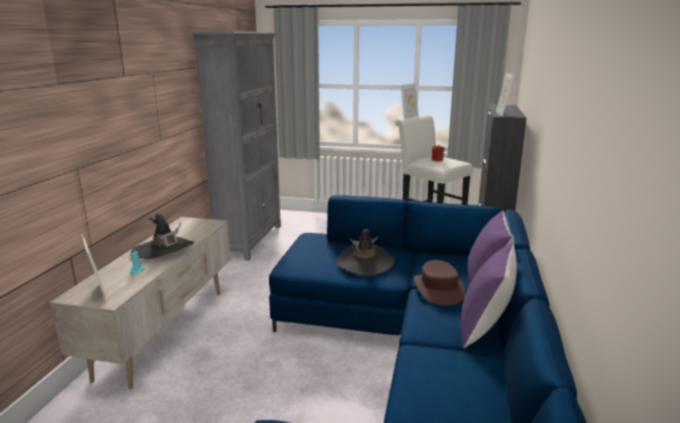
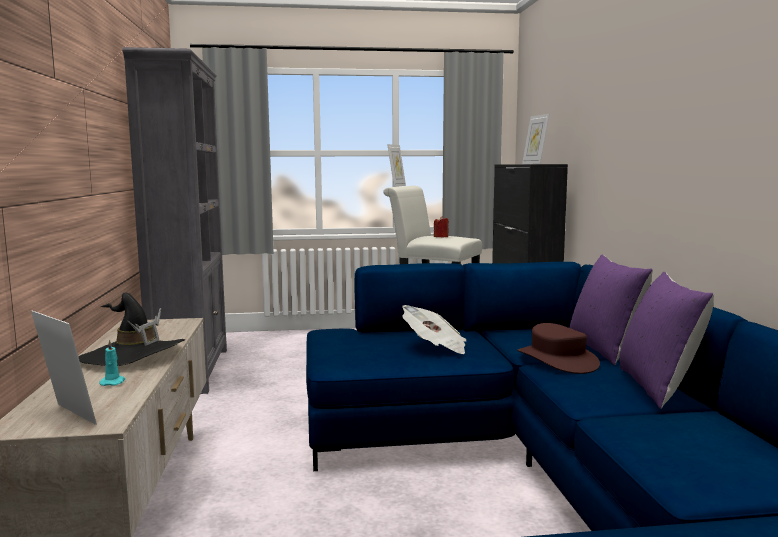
camera: 20 degrees left, 10 degrees down
(365, 263) = (435, 347): black hat -> newspaper

